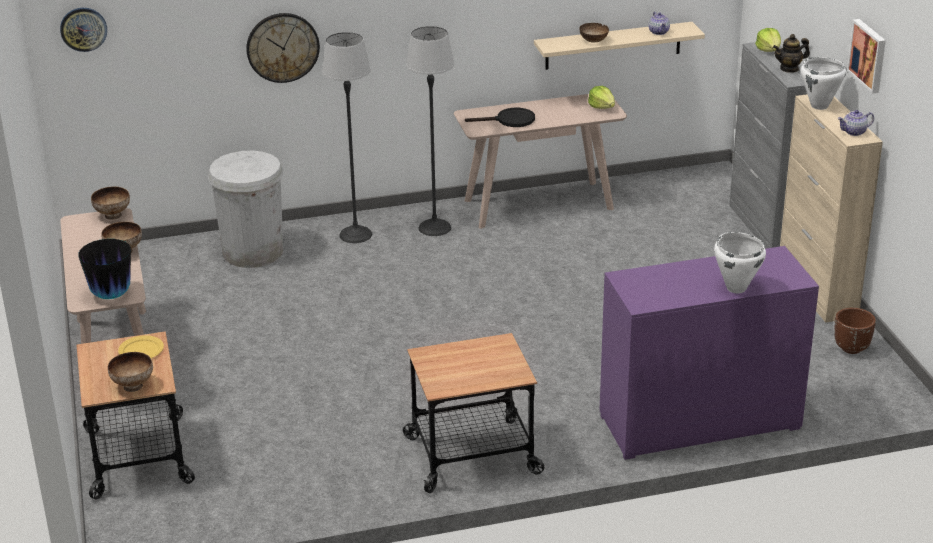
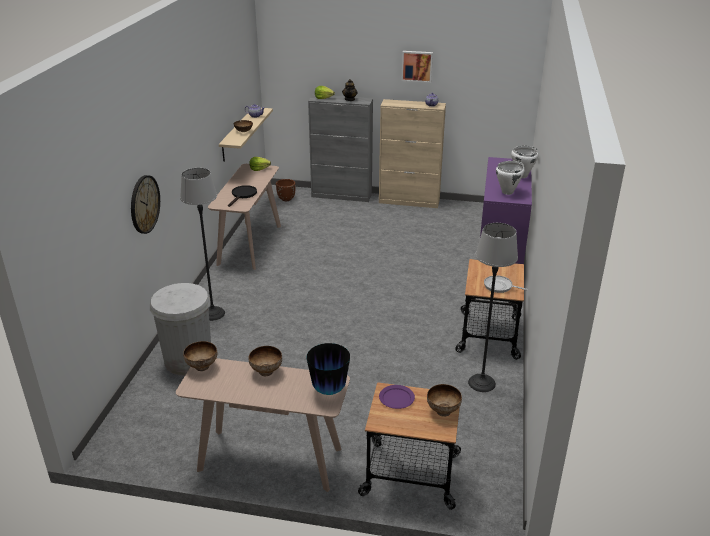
camera: 65 degrees left, 0 degrees up
(83, 29) = (57, 249): wall clock -> none
(141, 350) = (397, 398): yellow plate -> purple plate
(435, 228) = (237, 283): floor lamp -> floor lamp (482, 383)
(449, 373) = (499, 286): none -> frying pan
(819, 106) = (397, 104): white cooking pot -> white cooking pot (507, 192)
(851, 348) = (463, 209): brown planter -> brown planter (286, 199)

